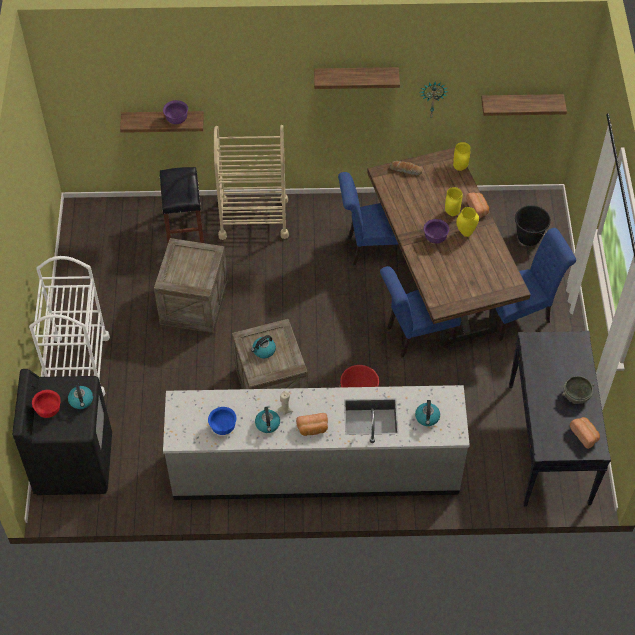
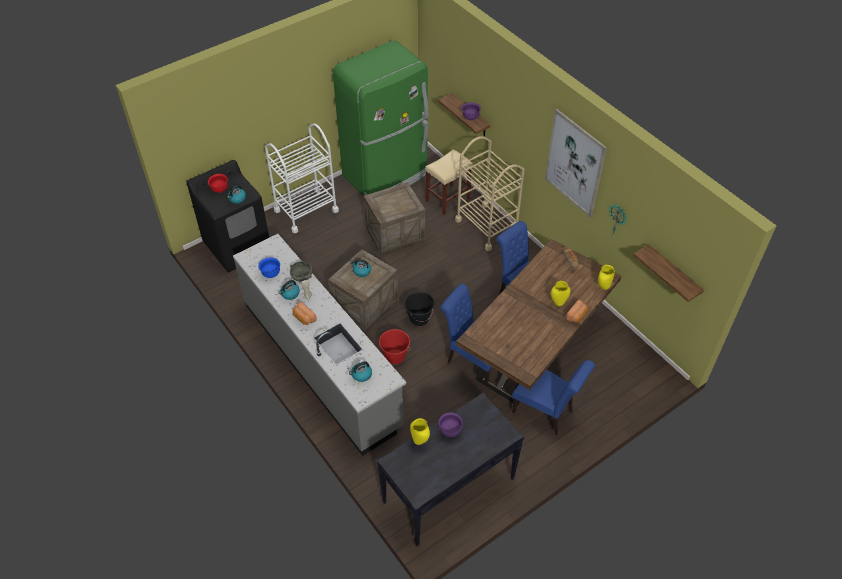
camera: 55 degrees right, 5 degrees down
(95, 259) = (386, 174): none -> green fridge
(184, 227) = (448, 199): black stool -> beige stool
(355, 77) = (575, 163): shelf -> picture
(435, 238) = (527, 305): purple bowl -> purple bowl (450, 430)
(465, 232) = (548, 320): yellow vase -> yellow vase (420, 440)
(528, 237) = (620, 382): black bucket -> black bucket (419, 318)
(576, 395) = (456, 457): grey bowl -> grey bowl (302, 277)
(584, 435) = (424, 481): bread -> none

